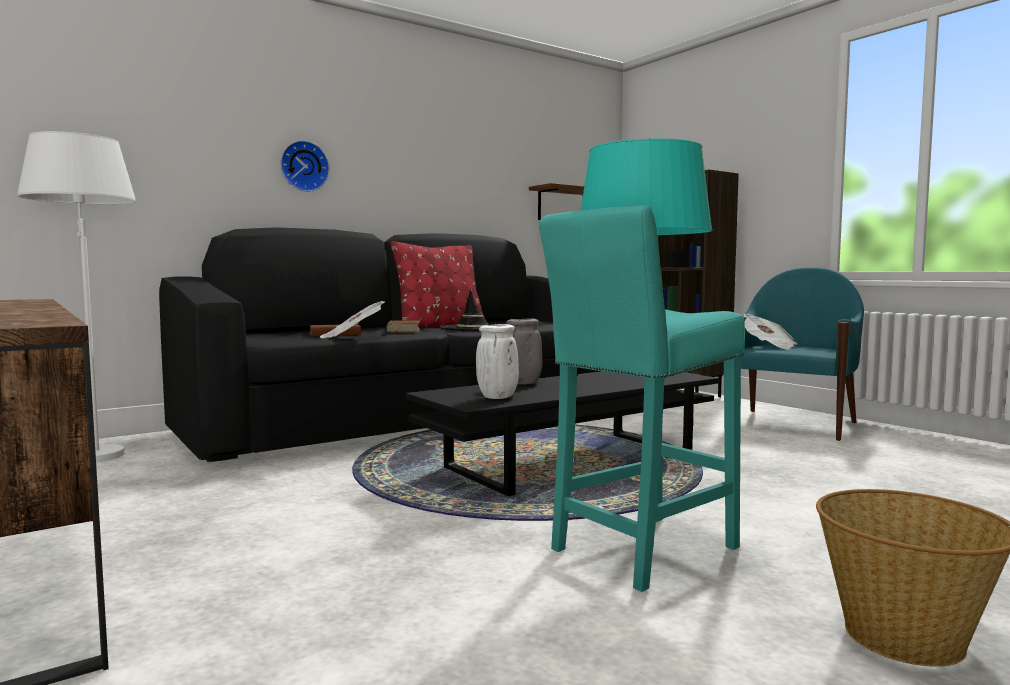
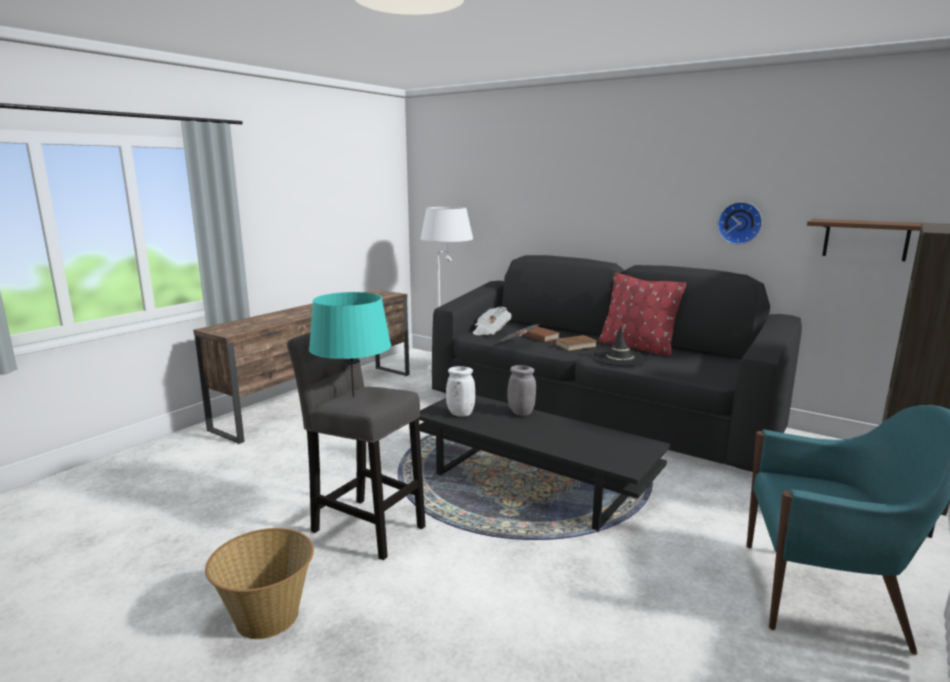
camera: 70 degrees right, 10 degrees up
(303, 166) = (581, 209): wall clock -> wall clock (740, 223)
(639, 552) = (364, 526): turquoise stool -> grey stool
(768, 346) = (813, 487): newspaper -> newspaper (490, 331)

